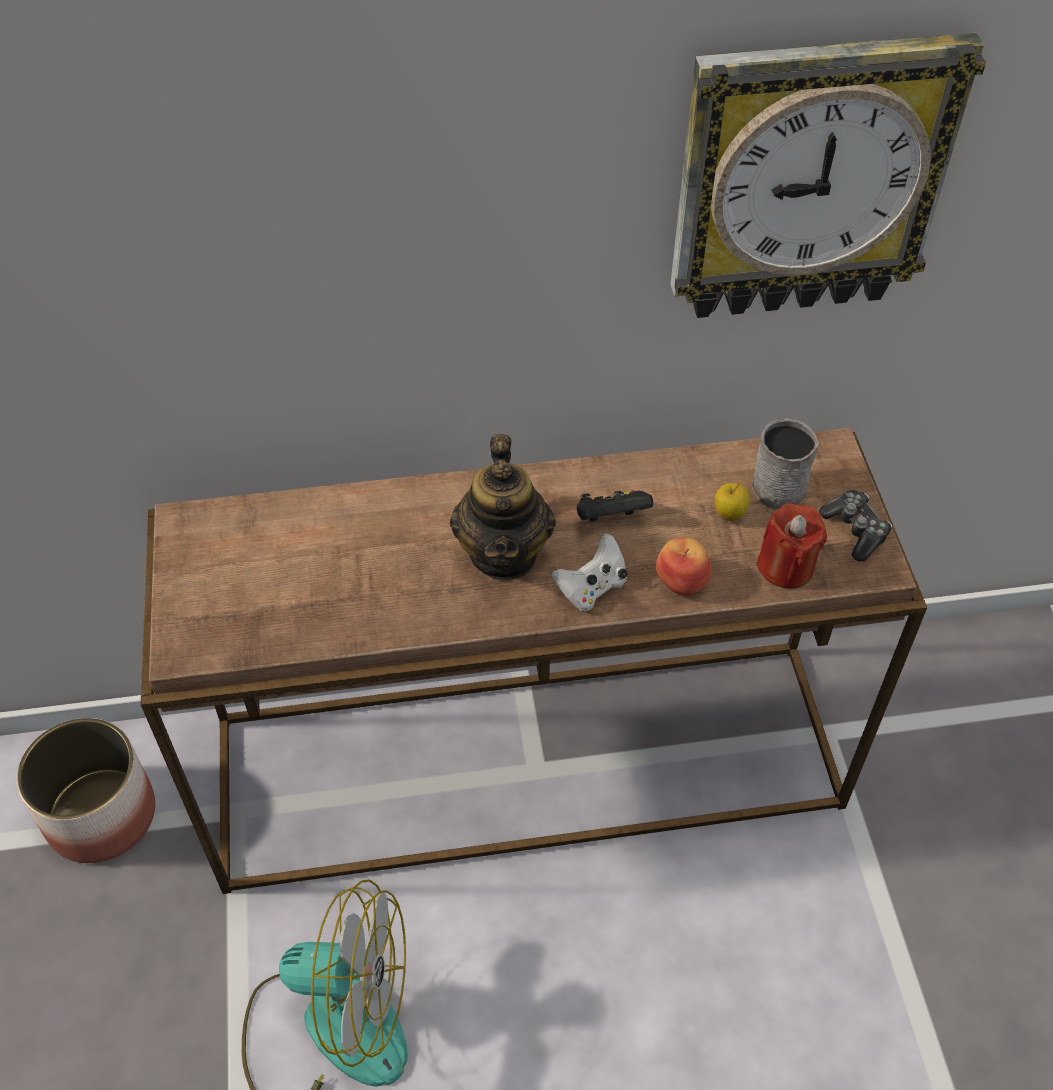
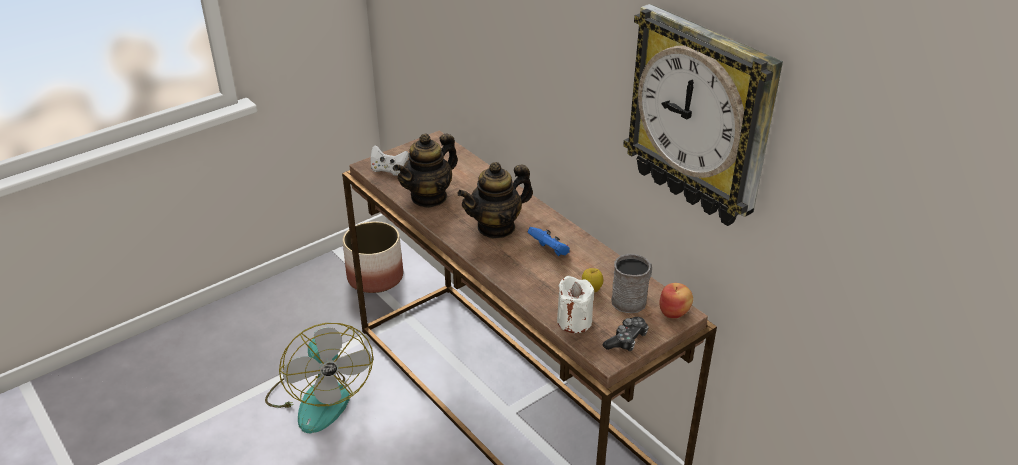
camera: 60 degrees right, 15 degrees down
(353, 604) = (429, 197): none -> teapot
(592, 588) = (499, 260): white game controller -> white game controller (389, 170)
(610, 519) = (550, 251): black game controller -> blue game controller
(682, 580) = (531, 287): apple -> apple (674, 312)
(786, 567) = (574, 321): red candle -> white candle

